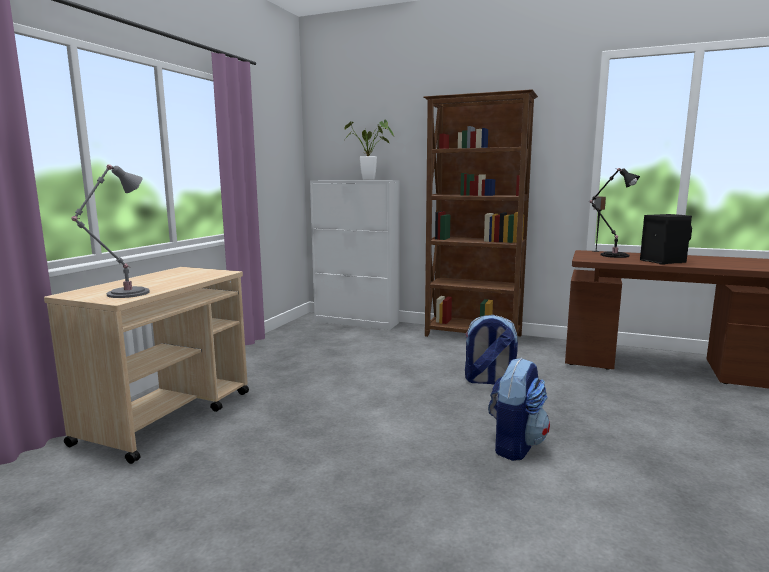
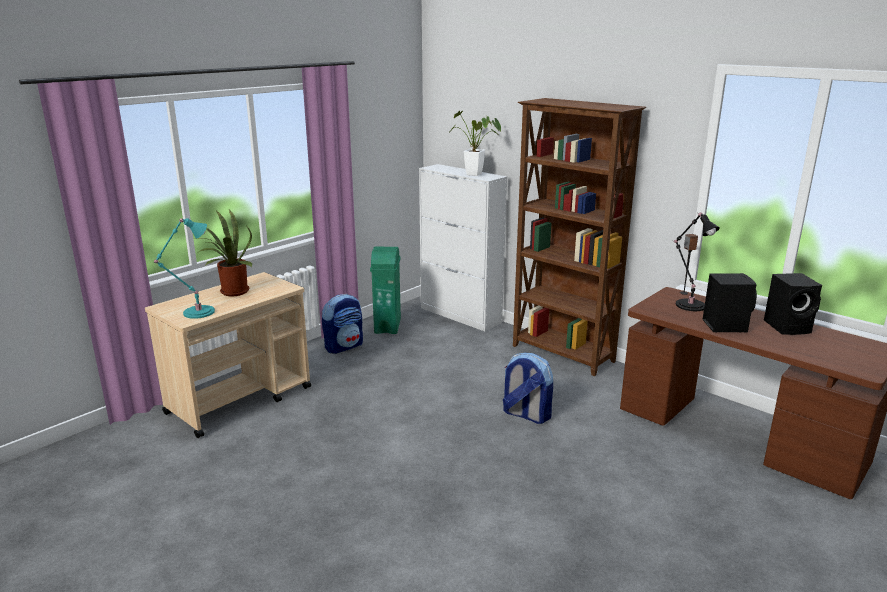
camera: 20 degrees right, 10 degrees up
(124, 294) = (196, 313): grey table lamp -> turquoise table lamp
(156, 279) = (231, 292): none -> potted plant
(293, 336) = (388, 326): none -> green trash can
(515, 445) = (485, 486): backpack -> backpack (344, 346)
(706, 258) = (788, 327): none -> black speaker

